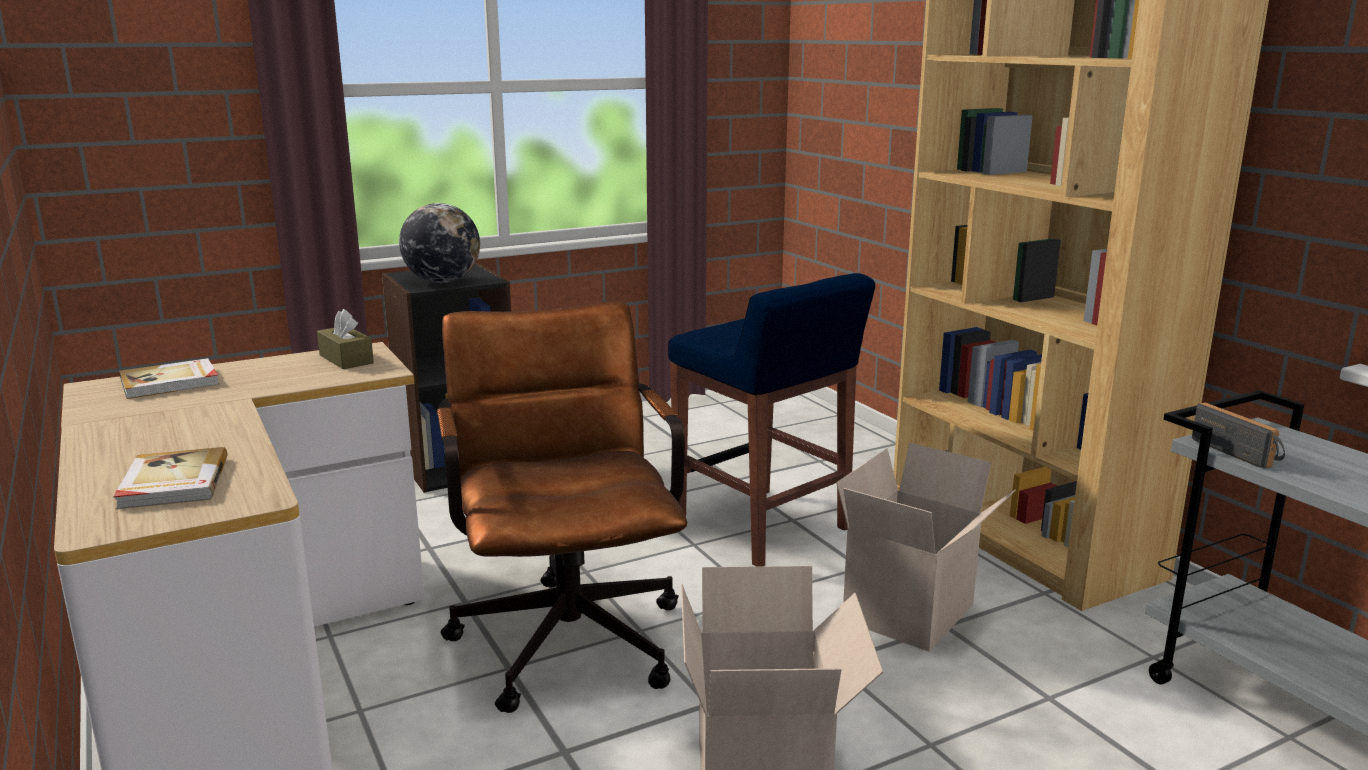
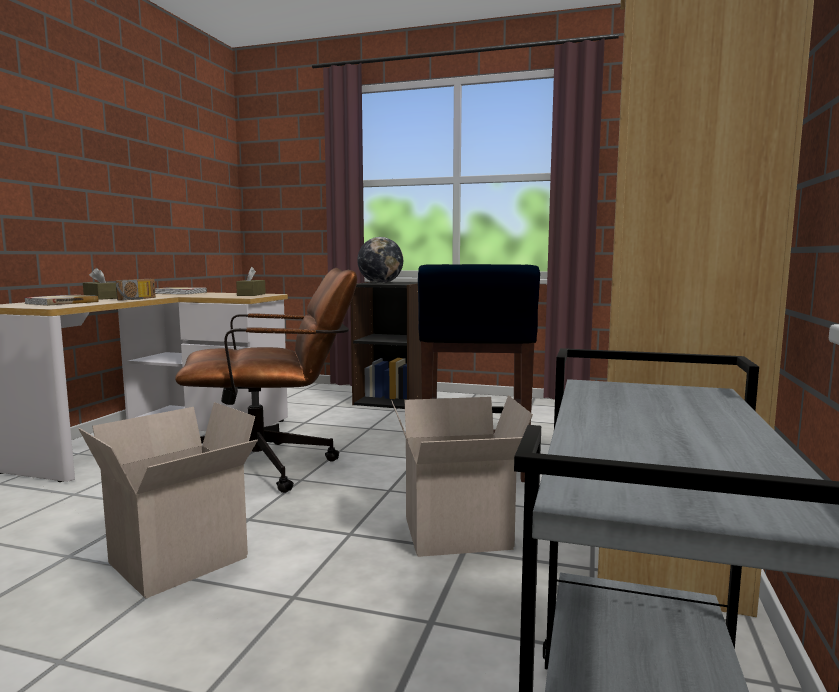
camera: 45 degrees right, 10 degrees down
(132, 443) = (101, 298): none -> brown tissue box
(567, 630) = (274, 467): brown office chair -> brown office chair turned 45 degrees clockwise
(1239, 452) = (595, 393): radio -> radio (139, 299)

